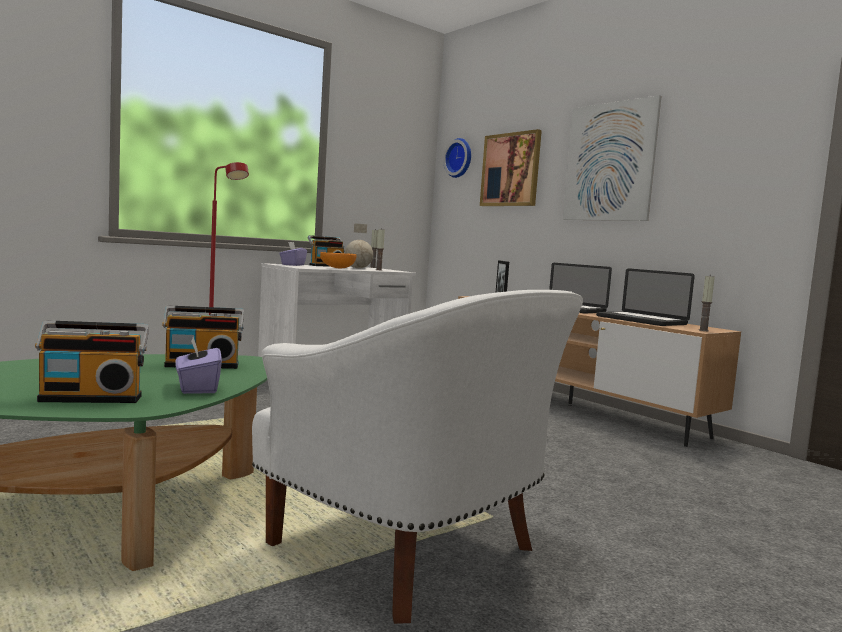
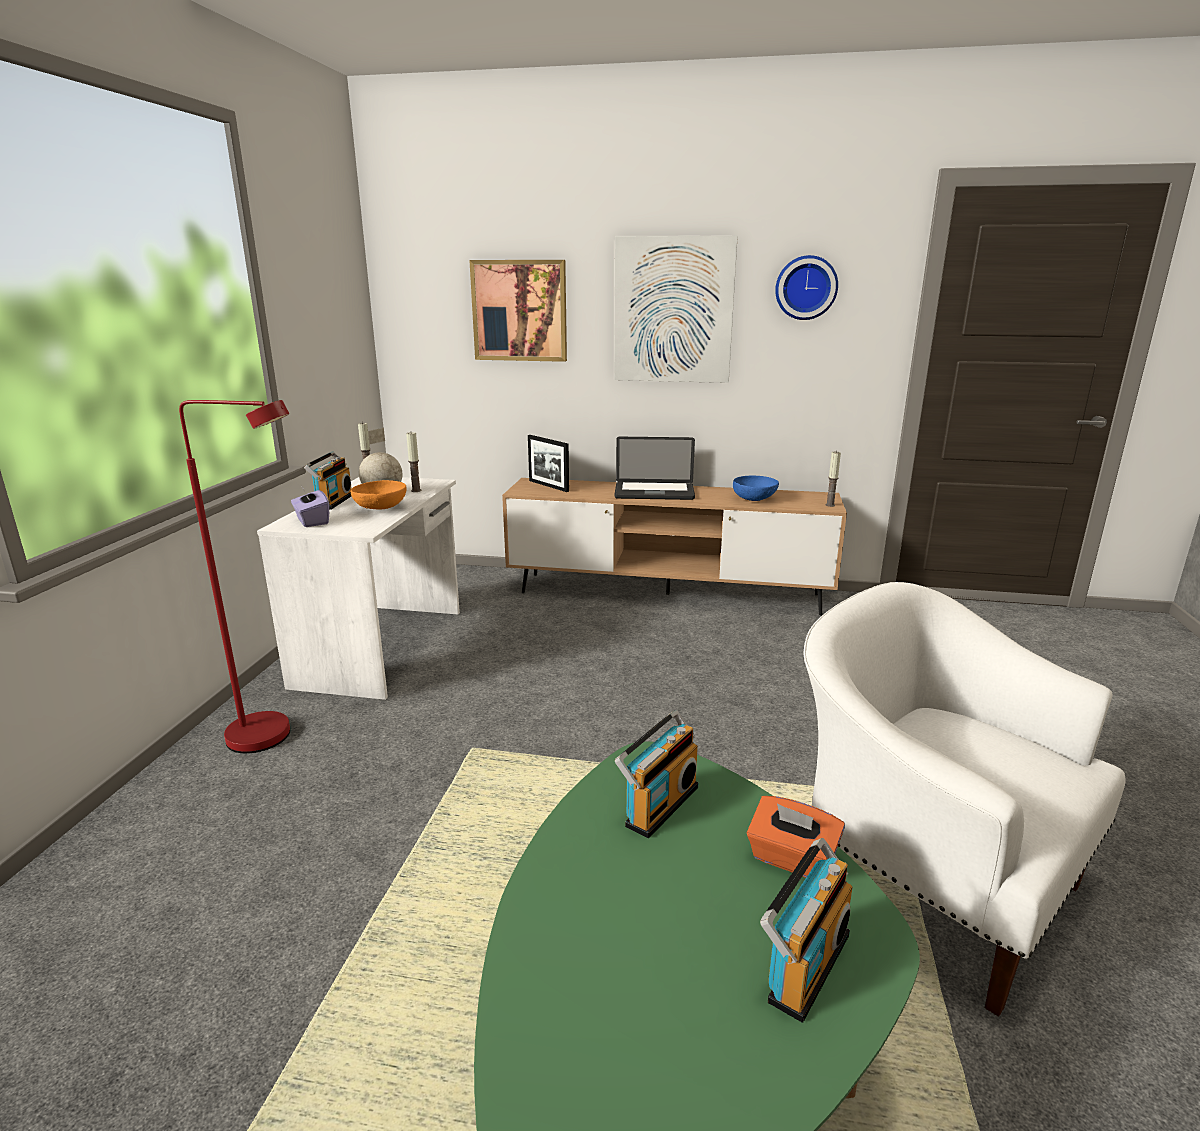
camera: 40 degrees left, 15 degrees up
(197, 388) = (791, 859): purple tissue box -> orange tissue box
(412, 553) = (928, 881): white armchair -> white armchair turned 135 degrees counterclockwise
(460, 158) = (421, 287): wall clock -> wall clock (806, 288)
(641, 320) = (755, 499): laptop -> blue bowl

